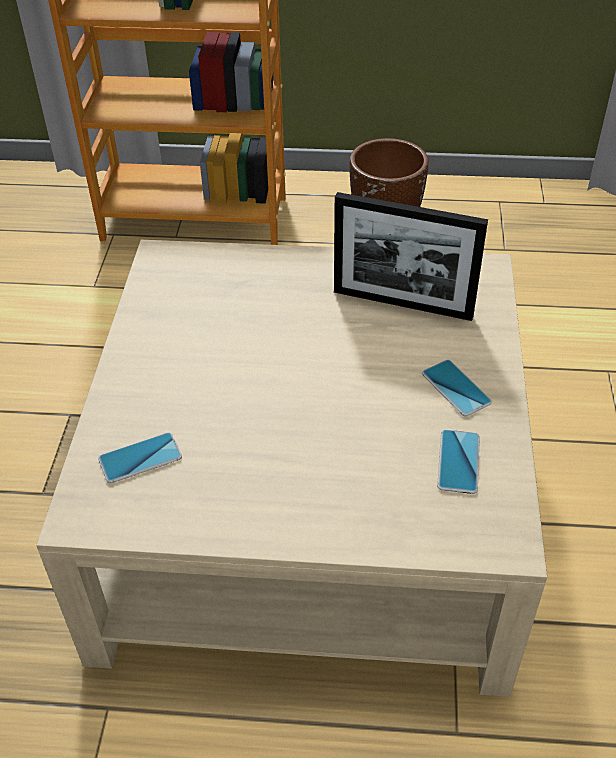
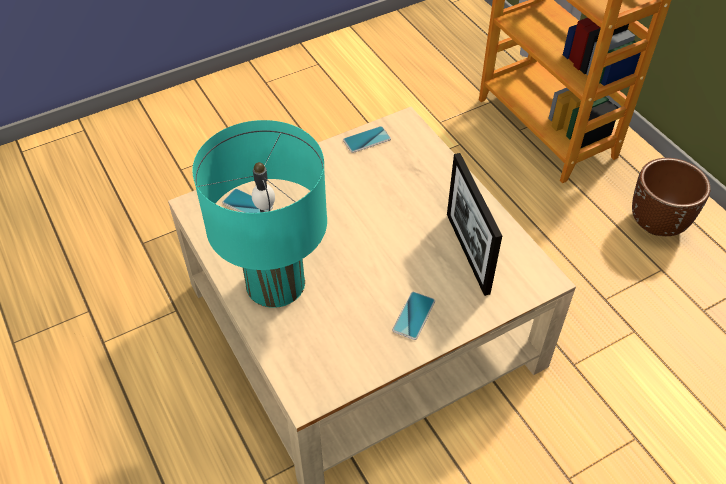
camera: 55 degrees right, 5 degrees up
(301, 491) = (275, 283): none -> turquoise table lamp
(458, 462) = (352, 345): phone -> phone (367, 140)

